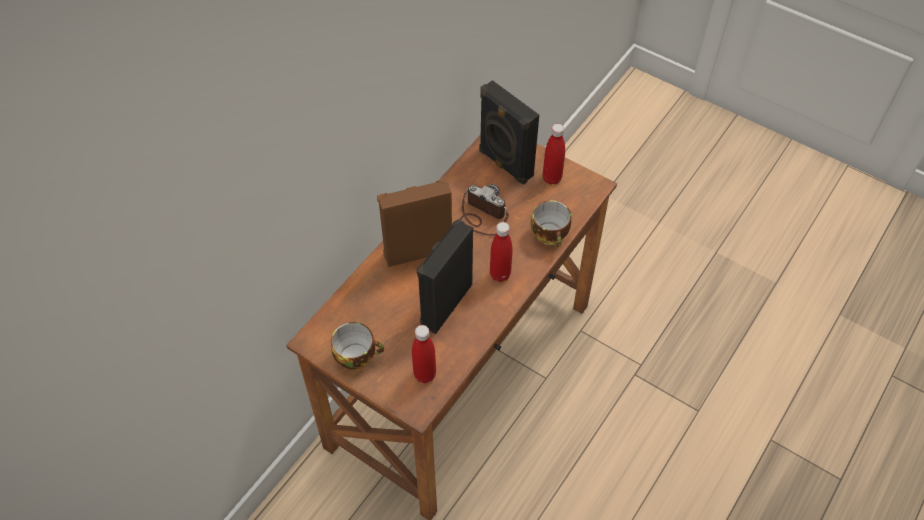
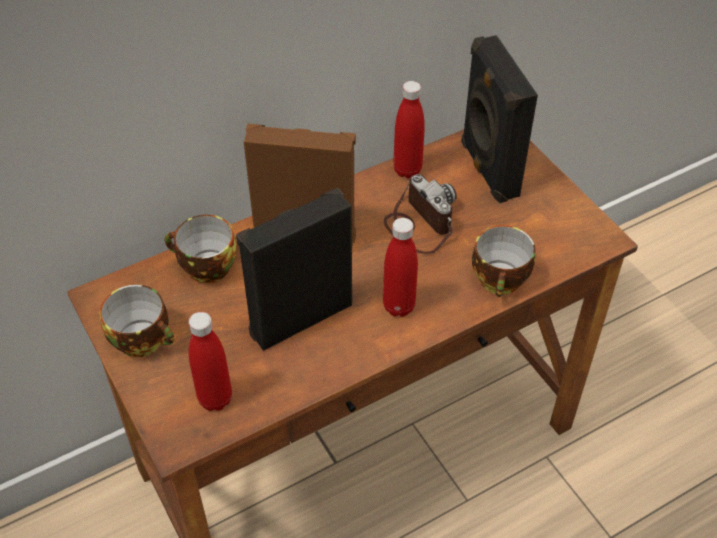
camera: 25 degrees right, 5 degrees down
(366, 295) = (205, 268): none -> cup
(552, 178) = (544, 208): red bottle -> red bottle (407, 170)

